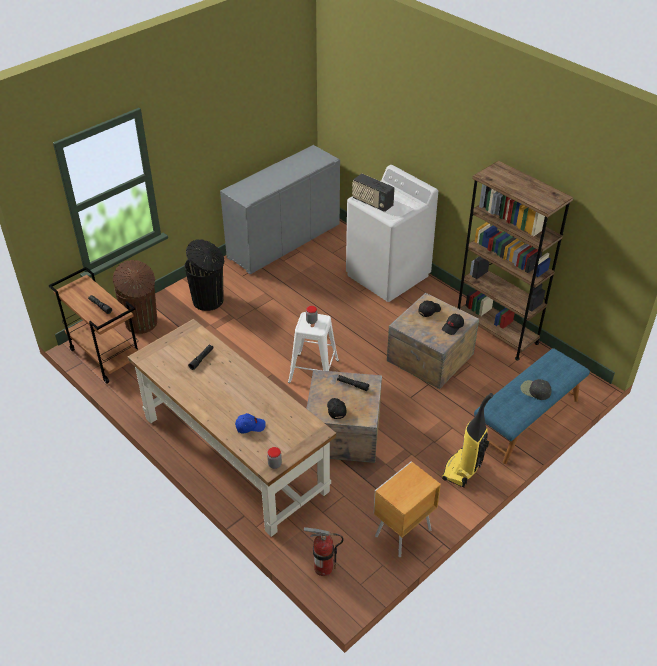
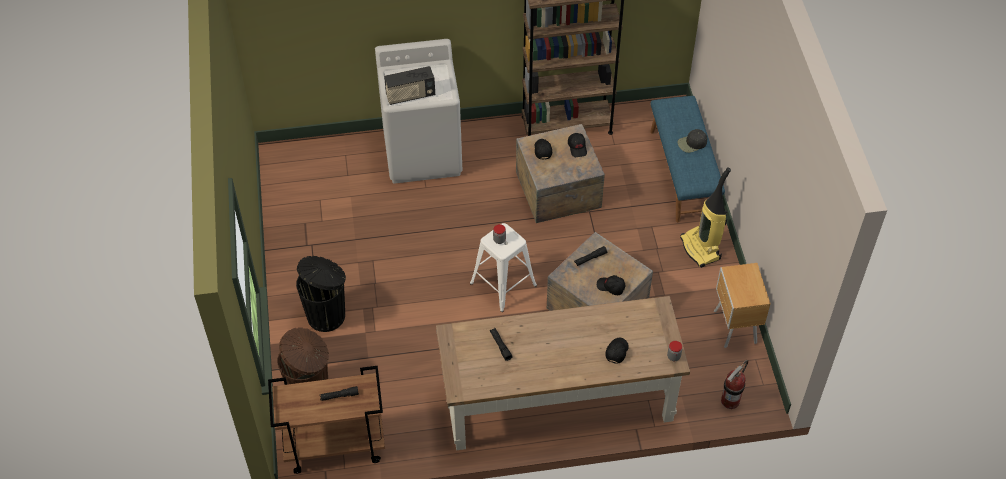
camera: 55 degrees left, 10 degrees up
(250, 426) = (616, 351): blue cap -> black cap
(284, 241) = (291, 203): grey cabinet -> none

